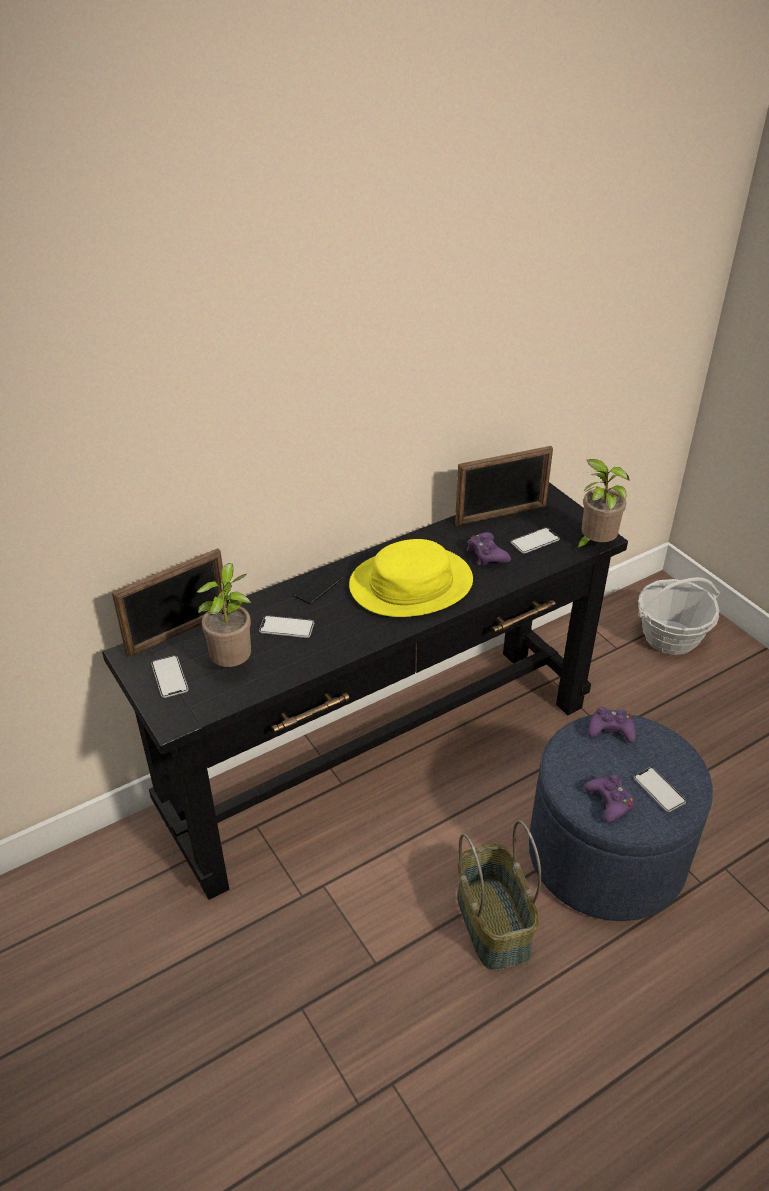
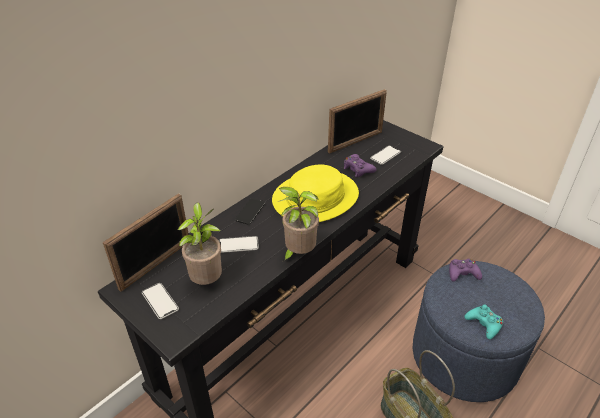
camera: 15 degrees left, 0 degrees up
(594, 544) = (424, 151): potted plant -> potted plant (298, 253)
(609, 802) = (484, 324): purple game controller -> turquoise game controller
(659, 790) = (511, 308): phone -> none
(670, 637) = (447, 207): basket -> none

